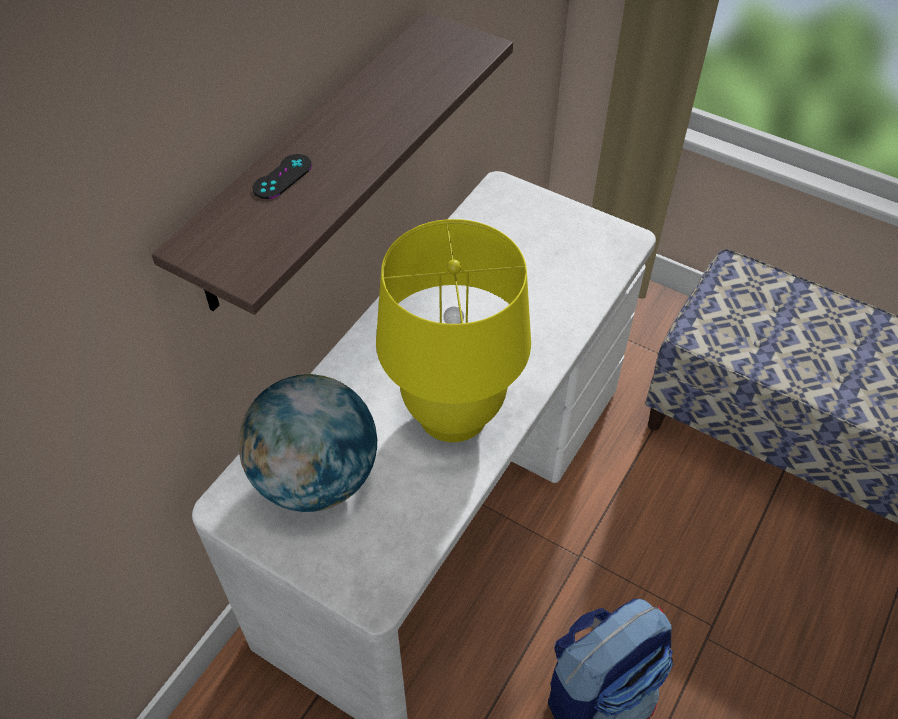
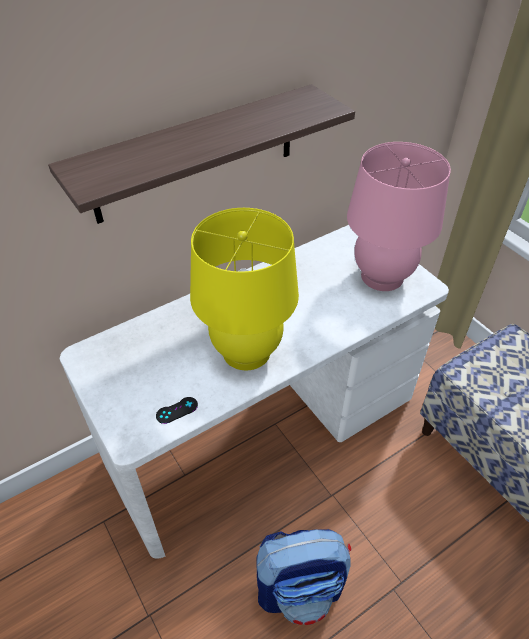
camera: 25 degrees right, 5 degrees down
(282, 177) = (153, 145): black game controller -> black game controller (177, 410)
(315, 477) = (141, 358): globe -> none
(565, 244) = (382, 276): none -> pink table lamp

